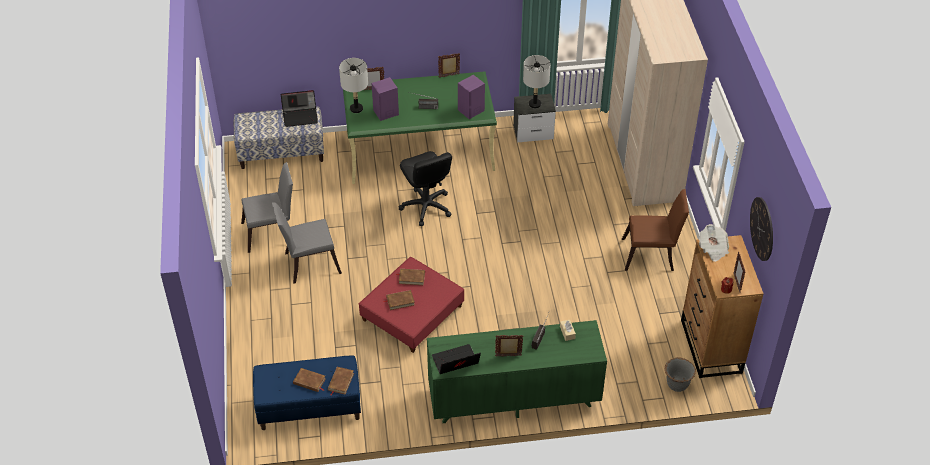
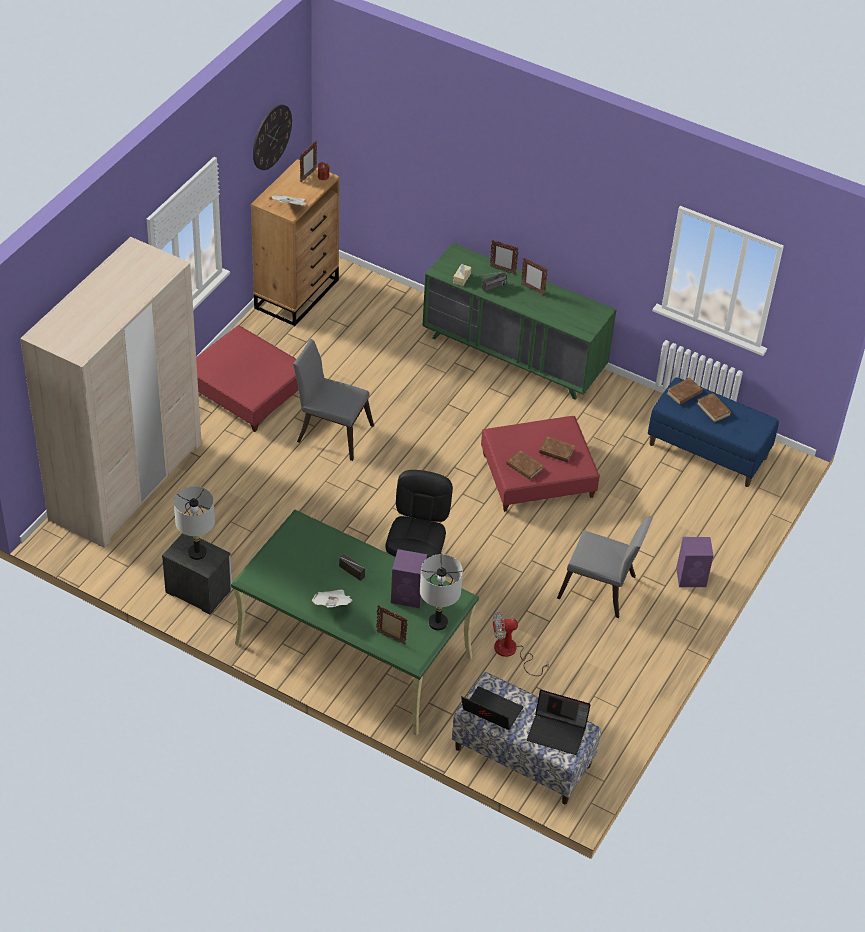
camera: 145 degrees left, 0 degrees up
(272, 233) = (614, 651): grey chair -> grey chair (331, 431)
(332, 198) = (511, 652): none -> fan
(420, 87) = (332, 605): none -> newspaper
(449, 76) = (282, 599): picture frame -> picture frame (502, 270)
(455, 363) = (584, 310): laptop -> laptop (557, 732)
(470, 110) = (309, 537): purple speaker -> purple speaker (692, 577)
(651, 255) = (246, 390): brown chair -> red ottoman
(677, 384) = (363, 286): grey planter -> none

